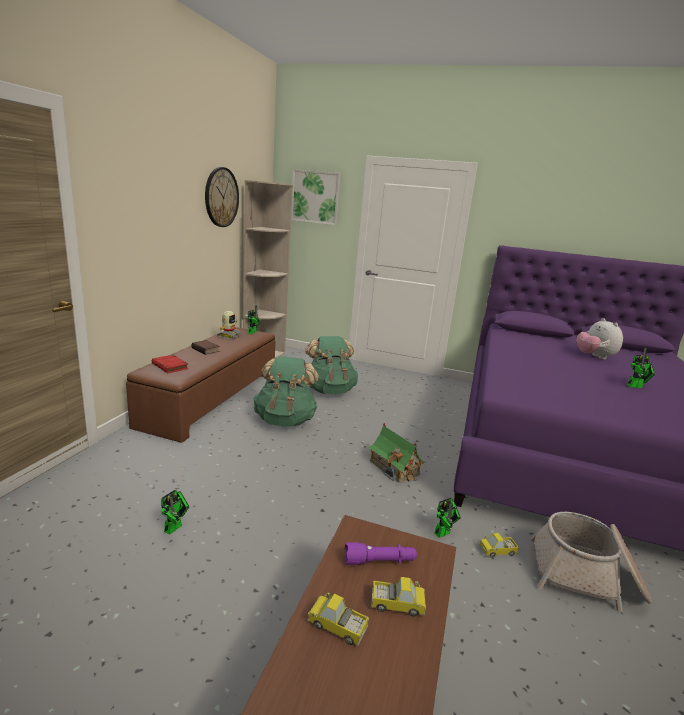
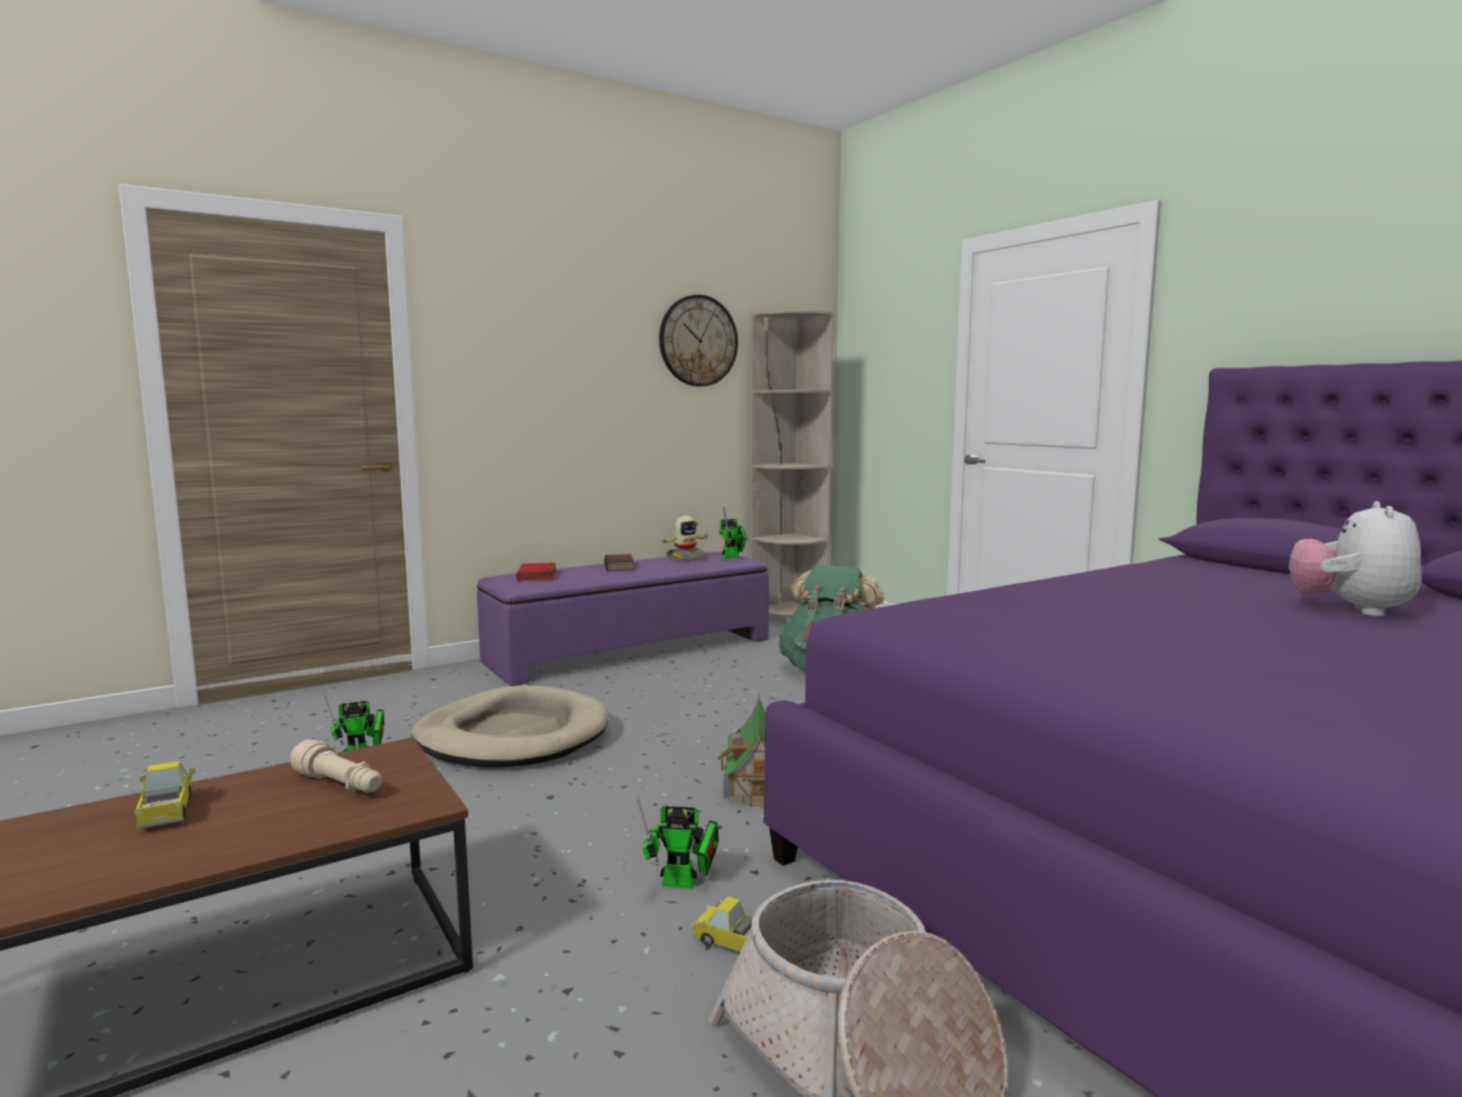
camera: 40 degrees right, 10 degrees down
(212, 397) = (631, 650): brown bench -> purple bench
(241, 478) = (513, 736): none -> beige dog bed
(285, 420) = (688, 691): green backpack -> none
(315, 197) = (891, 332): picture -> none
(379, 561) = (340, 785): purple flashlight -> beige flashlight
(397, 604) = (260, 823): toy truck -> none
(636, 386) = (1321, 657): toy robot -> none

